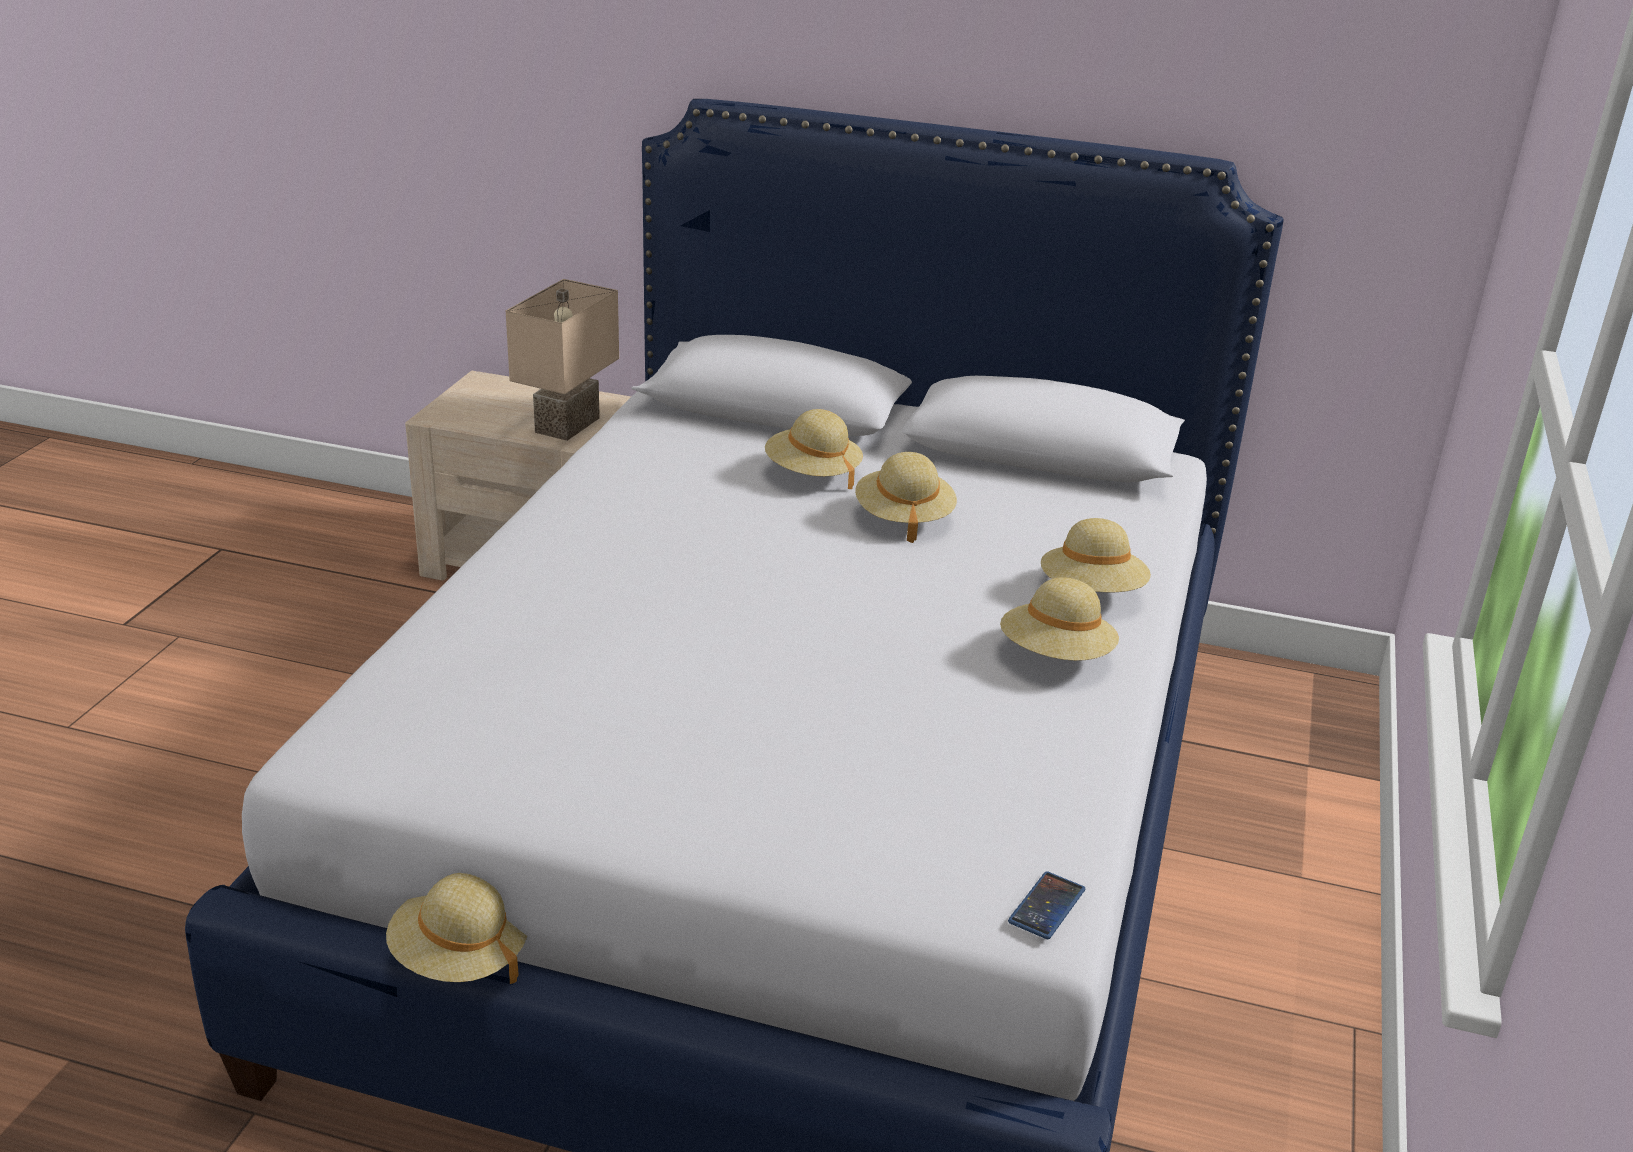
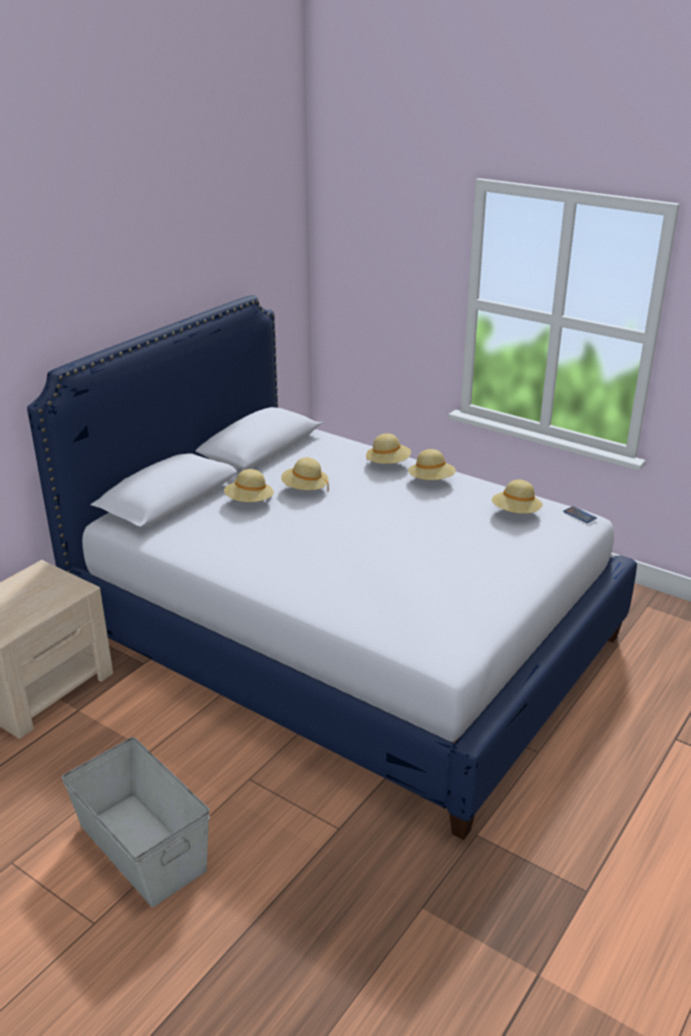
camera: 70 degrees left, 0 degrees up
(211, 730) = (142, 846): none -> grey storage box
(460, 957) = (521, 677): beige hat -> beige hat (515, 513)
(570, 426) = (59, 588): beige table lamp -> none

